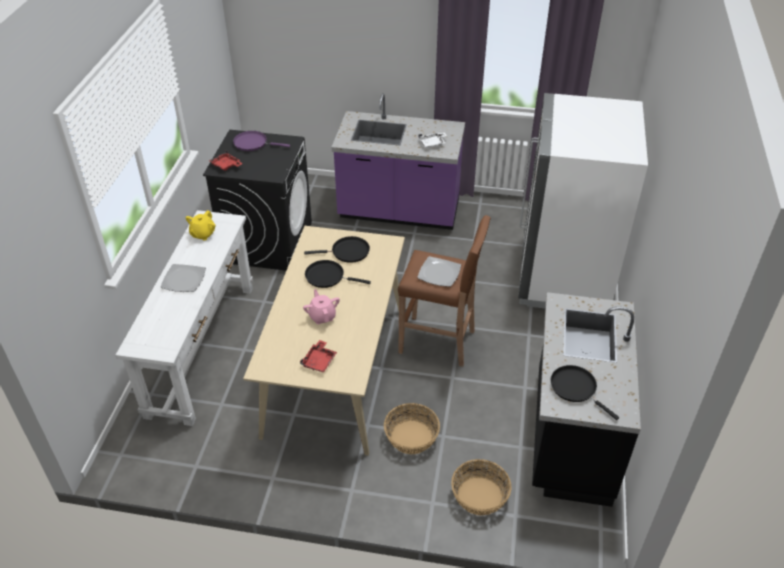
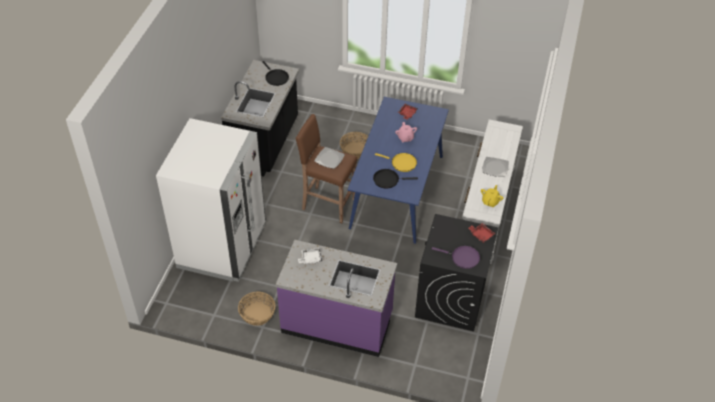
camera: 175 degrees left, 5 degrees up
(327, 276) = (402, 163): black frying pan -> yellow frying pan
(336, 370) = (397, 191): beige dining table -> blue dining table
(479, 496) = (324, 121): basket -> basket (257, 314)

